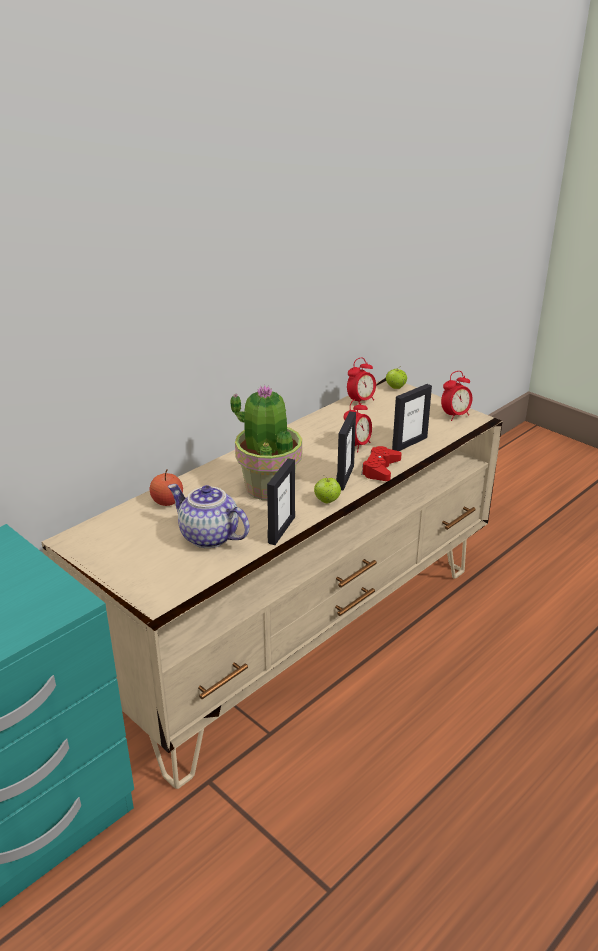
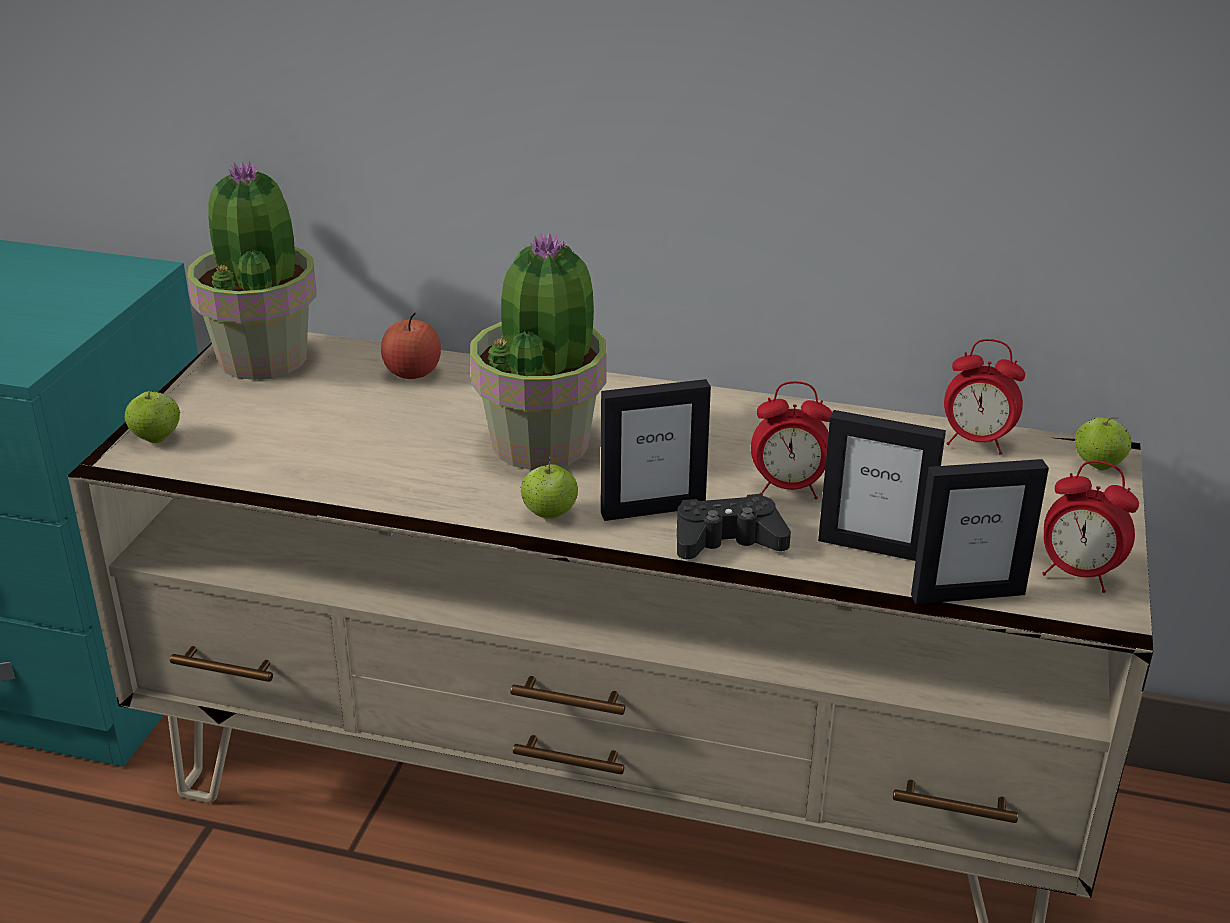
camera: 60 degrees right, 0 degrees up
(97, 540) = (264, 357): none -> potted plant
(147, 592) = (156, 438): none -> apple
(208, 537) = (338, 438): teapot -> none
(281, 530) = (413, 497): picture frame -> picture frame (967, 594)
(380, 469) = (727, 540): red game controller -> black game controller

